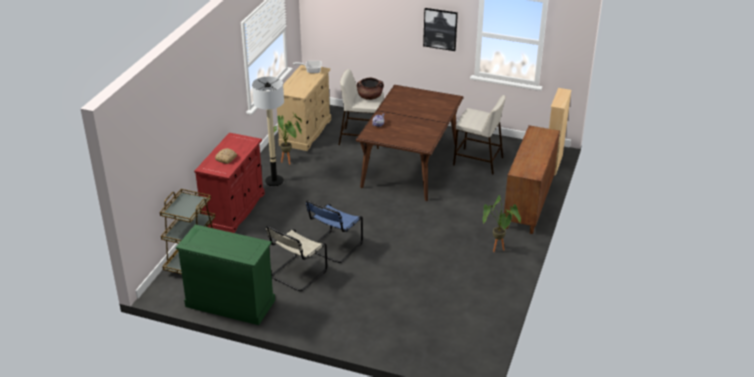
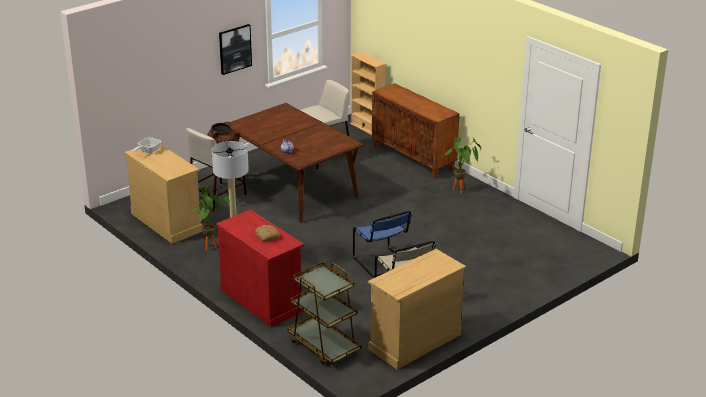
camera: 60 degrees left, 5 degrees down
(230, 303) = (414, 341): green dresser -> beige dresser

